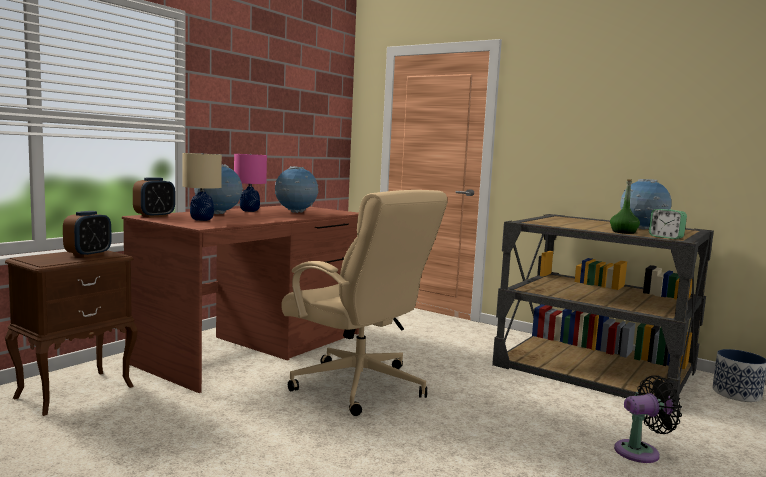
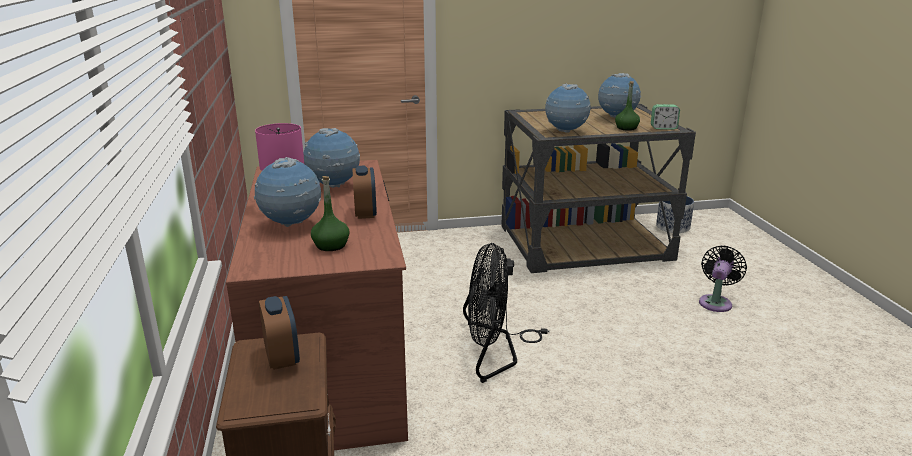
camera: 45 degrees left, 15 degrees up
(154, 216) = (260, 263): alarm clock -> alarm clock (365, 213)
(203, 220) = (331, 245): beige table lamp -> green bottle
(358, 385) = (496, 347): beige office chair -> black fan
(551, 224) = (566, 132): none -> globe

